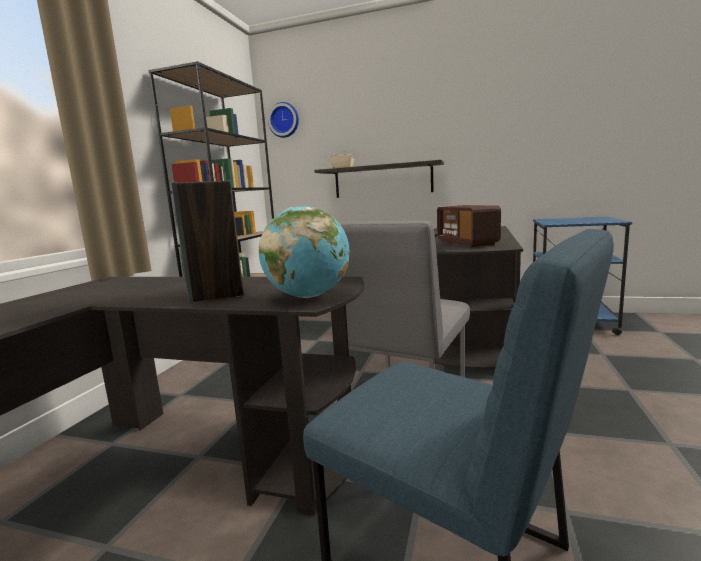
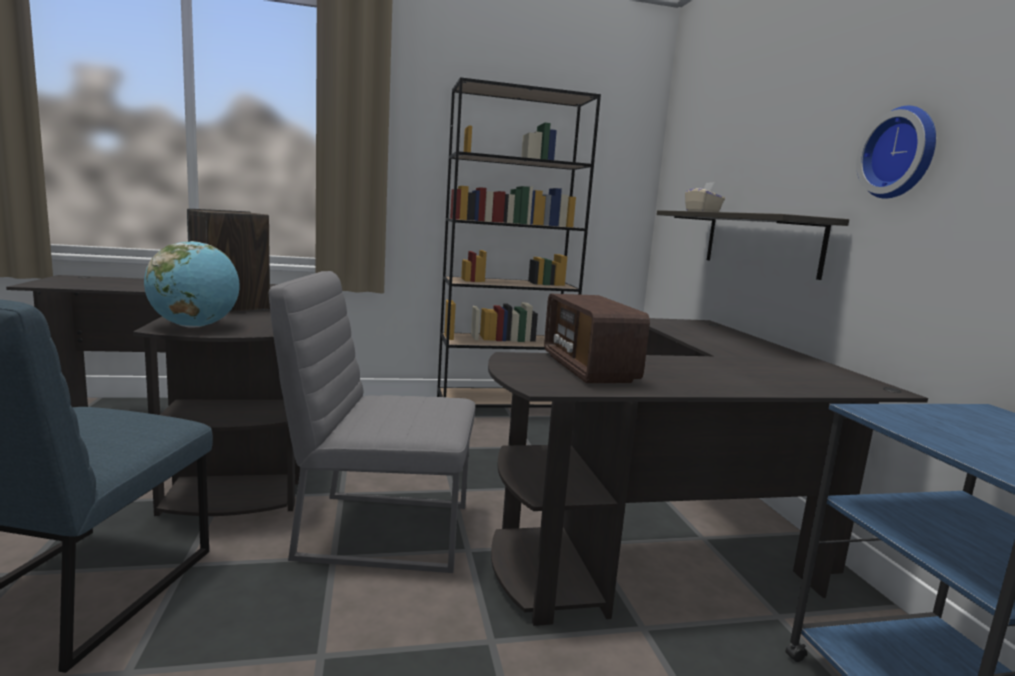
camera: 60 degrees right, 0 degrees up
(284, 120) = (684, 131): wall clock -> wall clock (901, 153)
(467, 243) = (588, 368): radio -> radio turned 60 degrees counterclockwise

